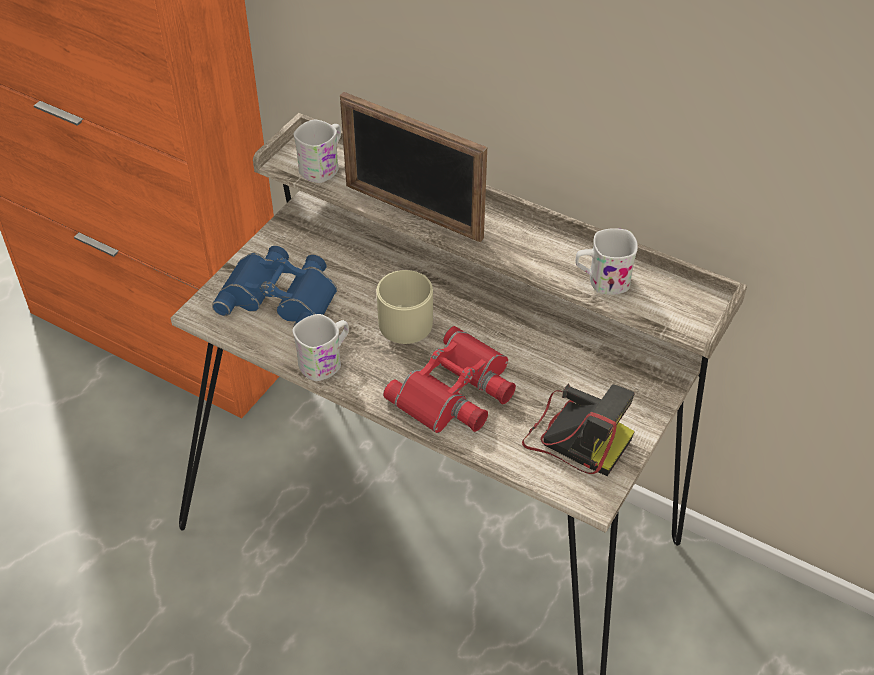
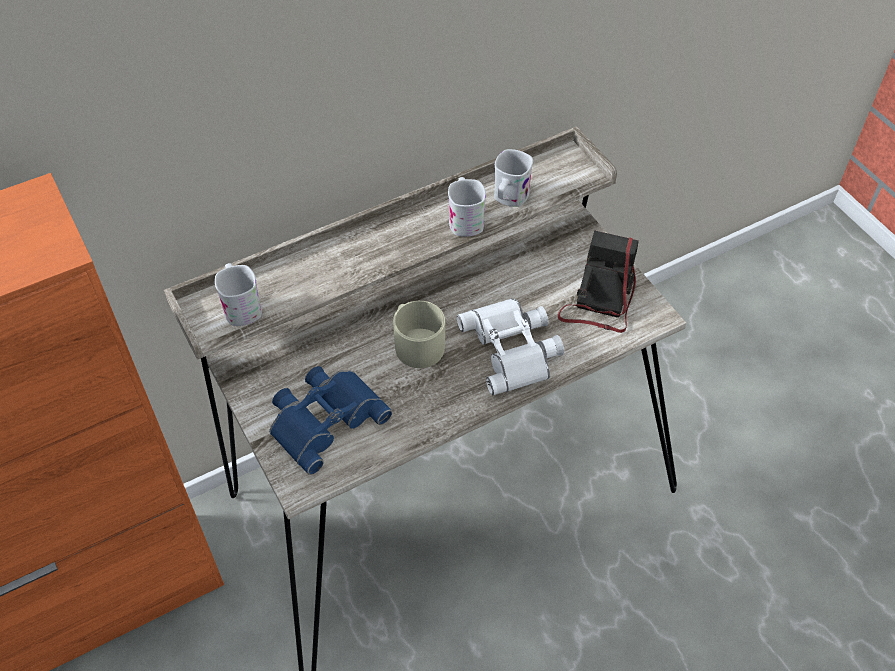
camera: 60 degrees left, 5 degrees up
(326, 361) = (423, 419): white mug -> white mug (465, 219)
(412, 212) = (347, 272): picture frame -> none
(456, 392) = (513, 348): red binoculars -> white binoculars
(575, 436) = (599, 300): camera -> camera turned 45 degrees counterclockwise

